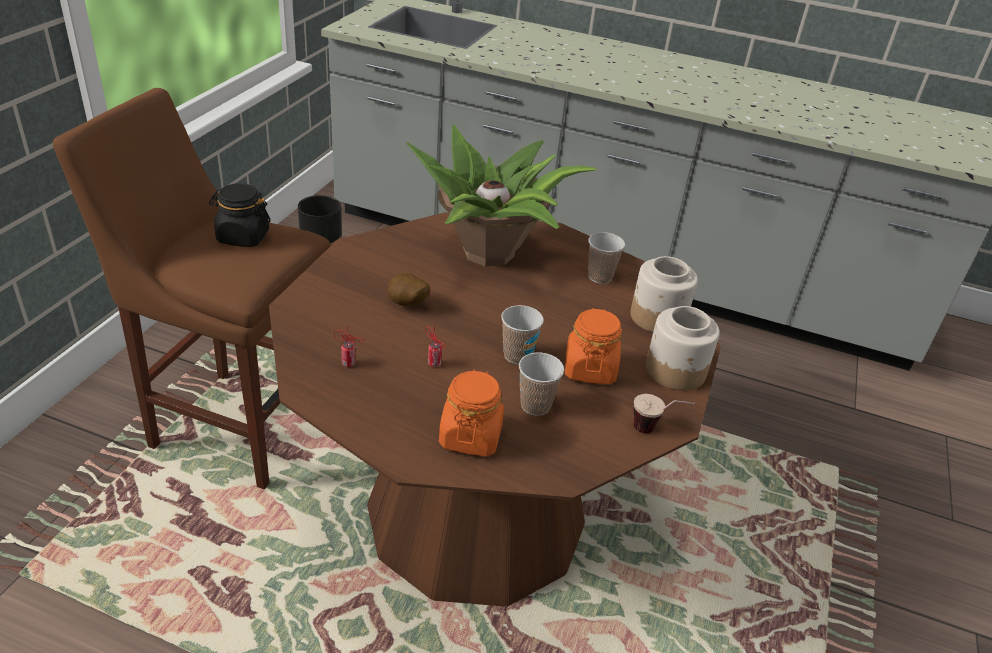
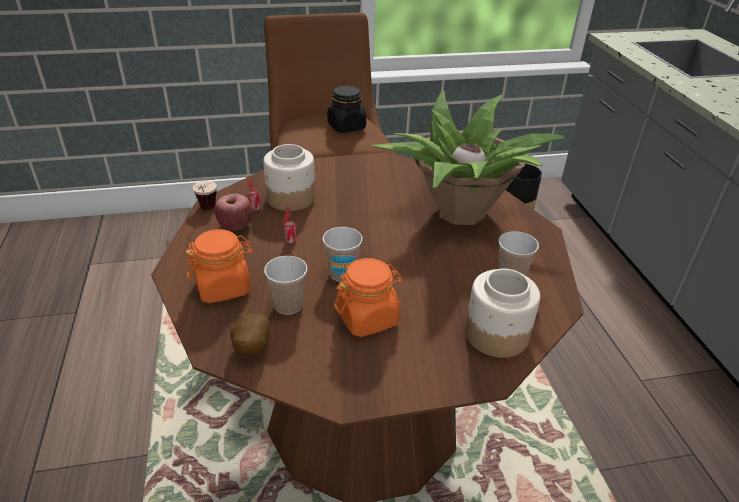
camera: 60 degrees right, 0 degrees up
(368, 389) = (235, 226): none -> apple
(407, 305) = (345, 204): potato -> potato (251, 349)
(655, 431) = (319, 389): cup -> cup (207, 211)
(676, 371) = (424, 375): jar -> jar (290, 198)

